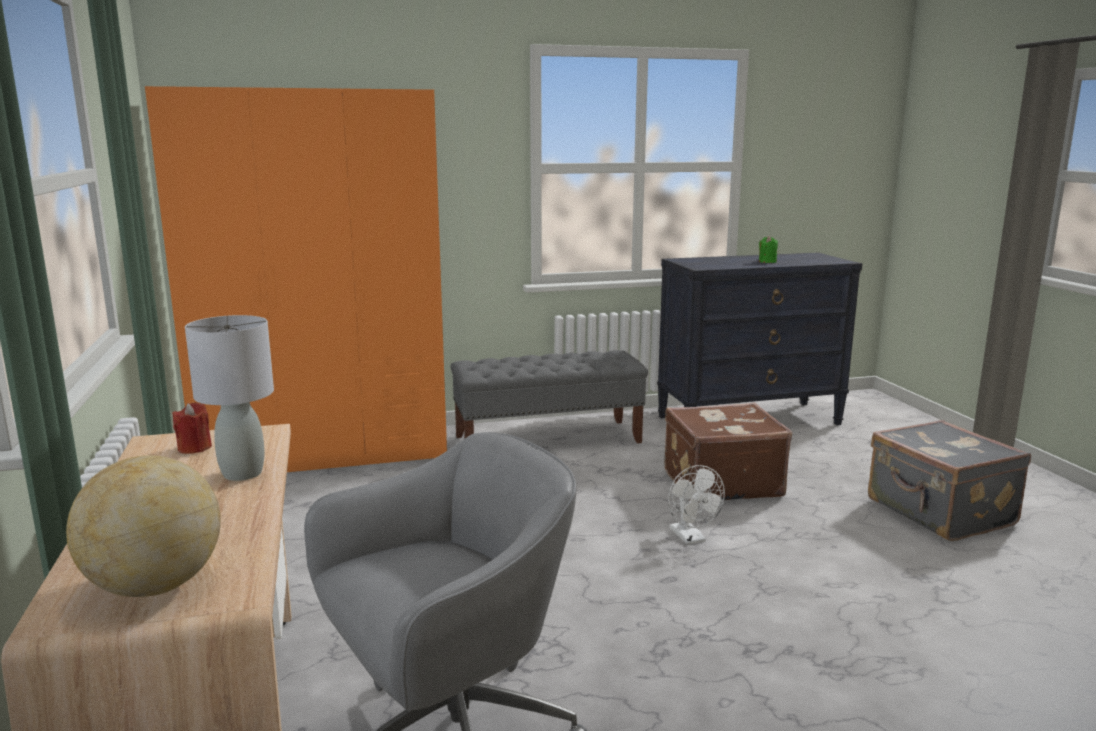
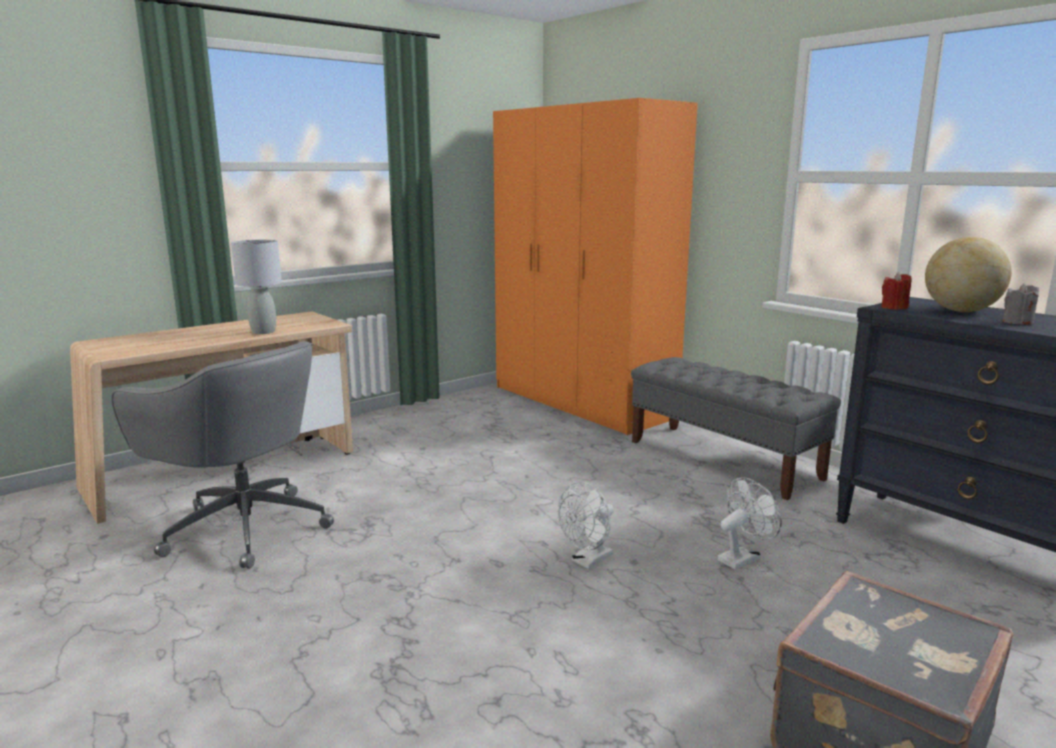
camera: 65 degrees right, 0 degrees up
(154, 586) = (123, 345): globe -> globe (960, 311)
(194, 448) = (298, 320): red candle -> red candle (894, 307)
(720, 483) = (743, 557): brown suitcase -> white fan
(767, 262) = (1017, 322): green candle -> grey candle

